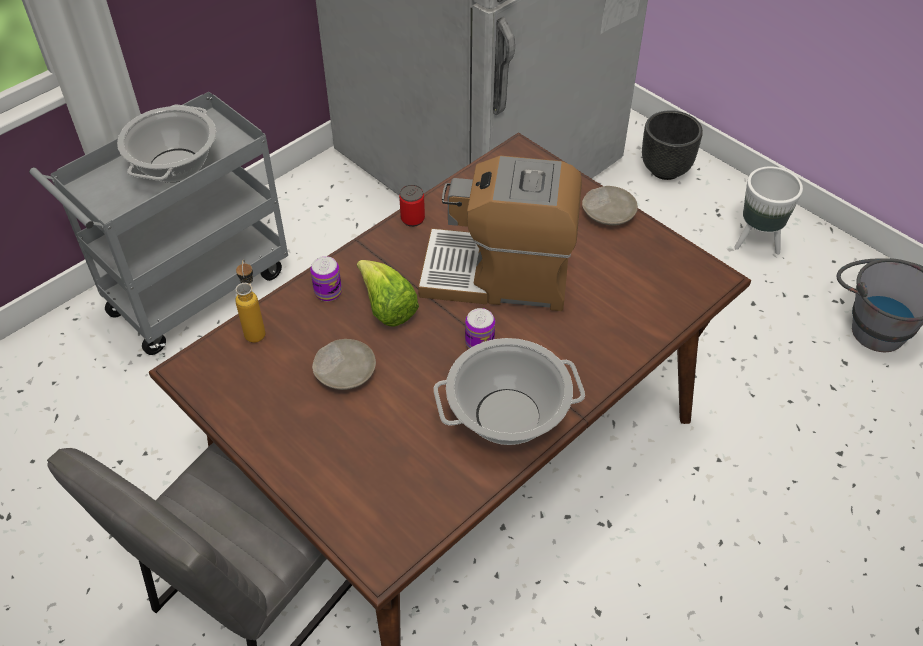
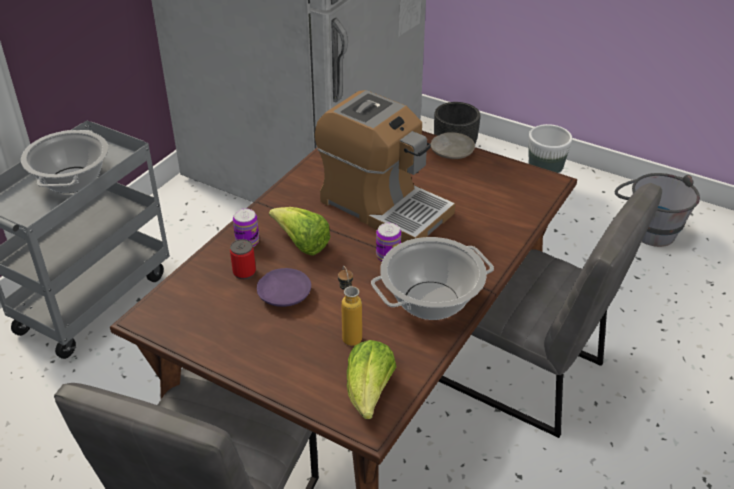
camera: 15 degrees left, 10 degrees down
(255, 328) = (195, 278): bottle -> bottle (349, 334)
(345, 371) = (284, 294): beige plate -> purple plate
(394, 522) = (369, 394): none -> lettuce
(412, 219) = (298, 180): can -> can (244, 272)
(499, 275) = (383, 206): coffee machine -> coffee machine turned 135 degrees counterclockwise
(647, 485) = (523, 374): none -> grey chair

